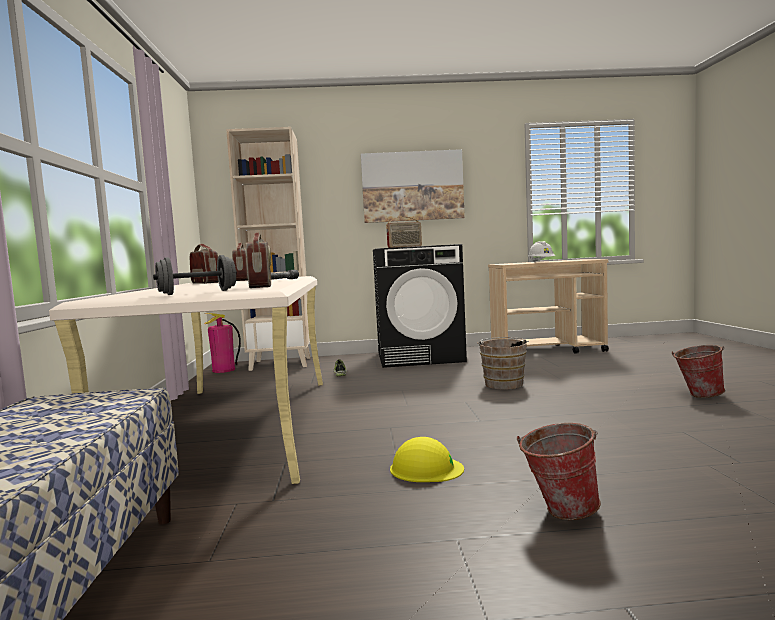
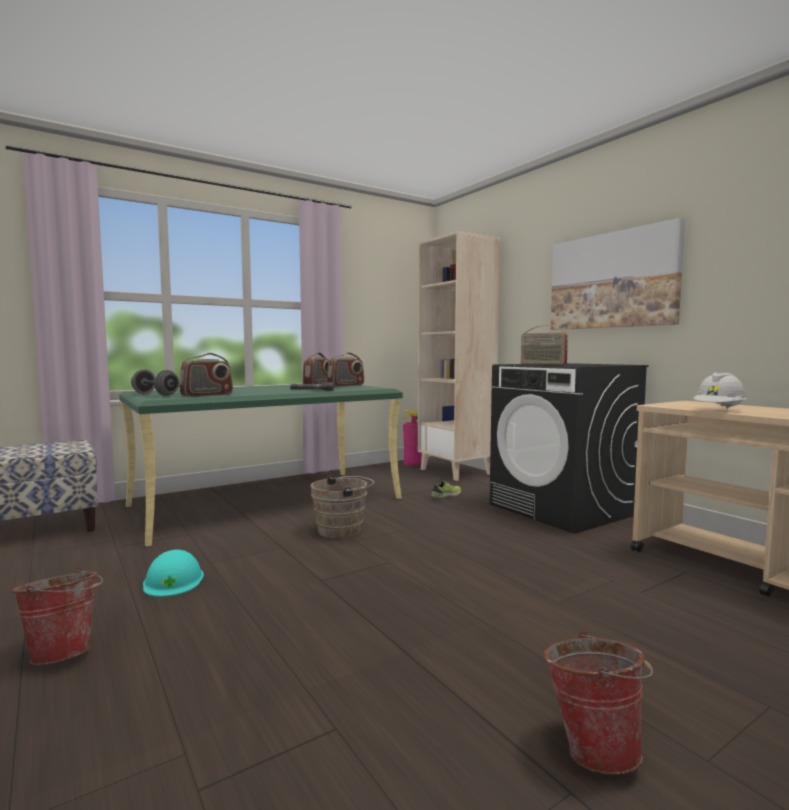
camera: 60 degrees right, 0 degrees up
(235, 425) = (268, 502): beige desk -> green desk
(426, 469) = (173, 580): yellow hard hat -> turquoise hard hat
(503, 383) = (488, 569): brown bucket -> brown bucket (343, 530)

